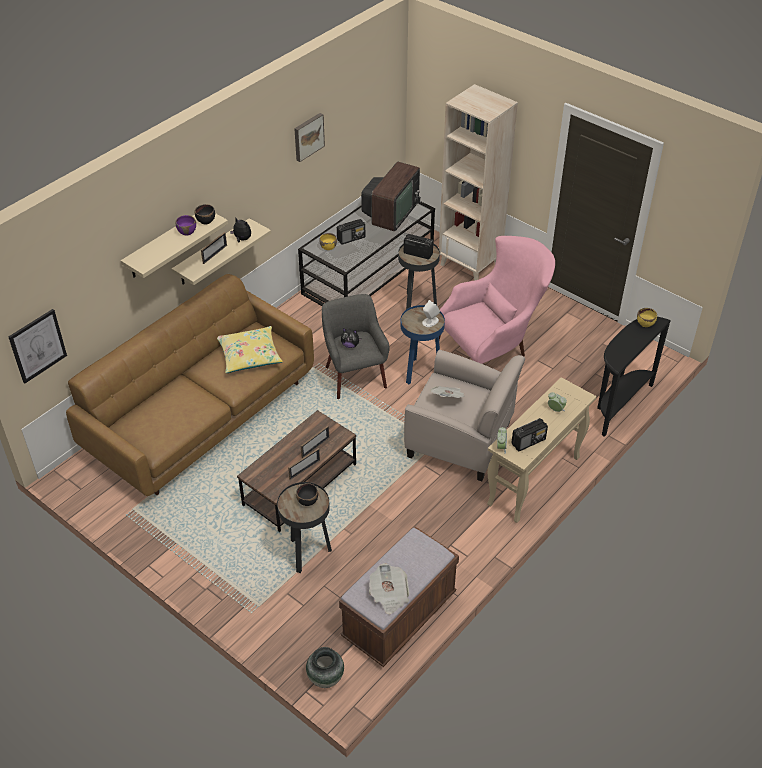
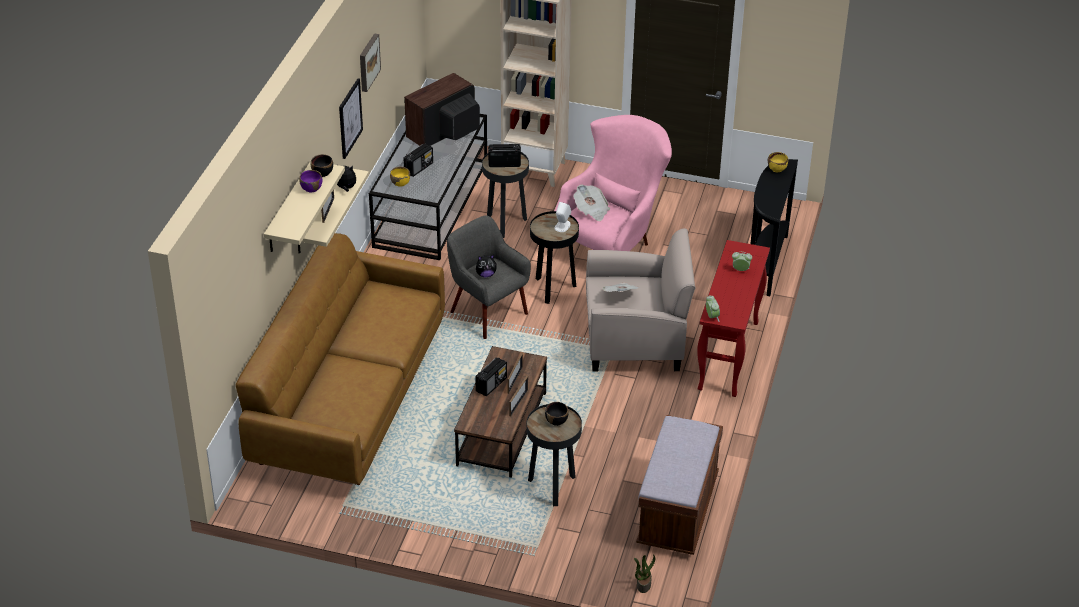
camera: 25 degrees left, 5 degrees down
(37, 345) = (218, 345): picture -> picture (350, 118)
(249, 355) = (388, 314): yellow pillow -> none
(325, 678) = (643, 584): vase -> potted plant
(389, 595) = (683, 477): newspaper -> newspaper (591, 210)
(391, 213) = (444, 131): television -> television turned 135 degrees counterclockwise
(421, 372) = (553, 289): blue side table -> black side table
(528, 441) = (734, 305): radio -> radio (491, 384)
(533, 482) = (728, 356): beige console table -> red console table

